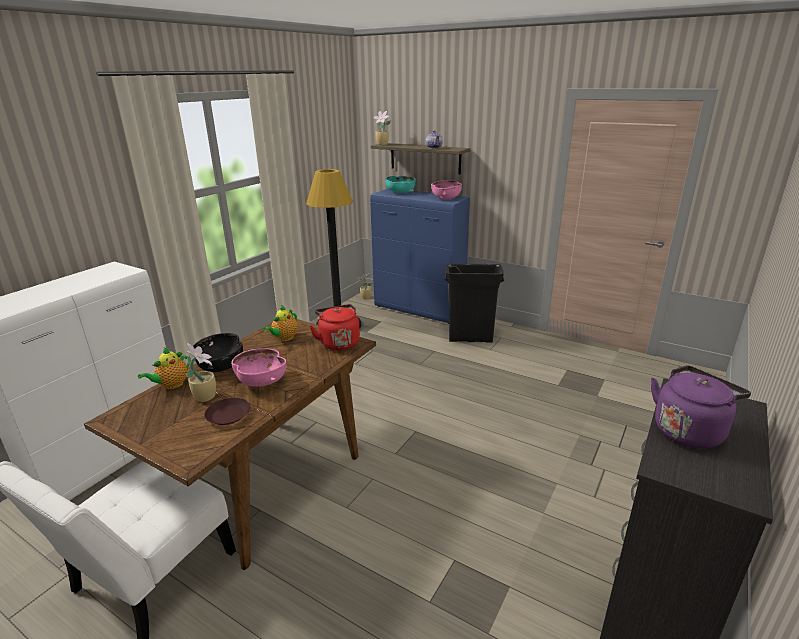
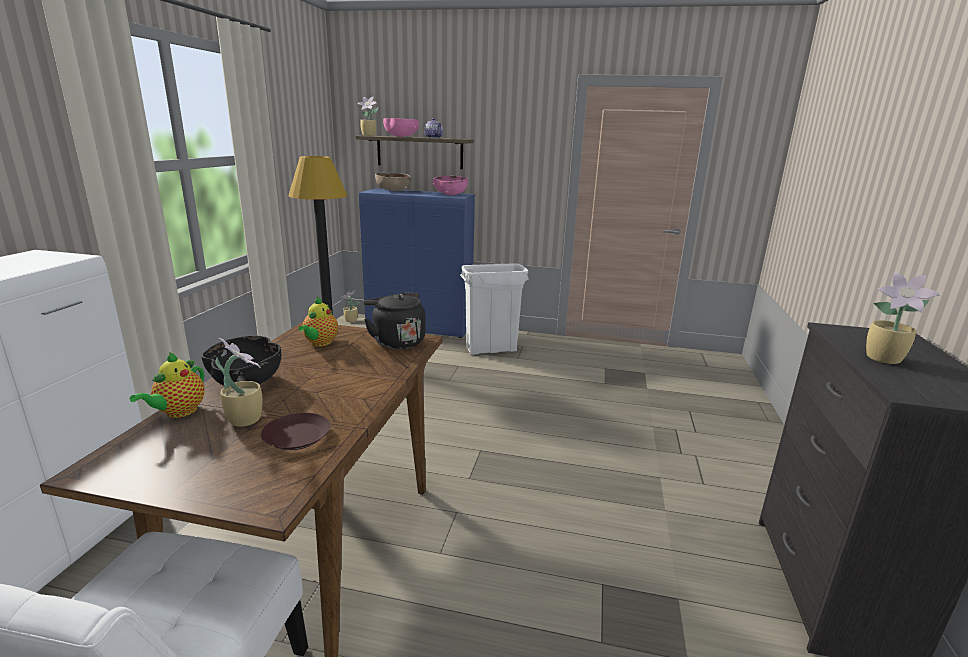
camera: 20 degrees left, 5 degrees down
(261, 381) = (320, 392): pink bowl -> pink bowl (401, 136)
(338, 342) = (396, 341): red kettle -> black kettle
(400, 192) = (393, 191): turquoise bowl -> brown bowl
(470, 339) = (491, 350): black trash can -> white trash can
(689, 430) = (885, 359): purple kettle -> potted plant

